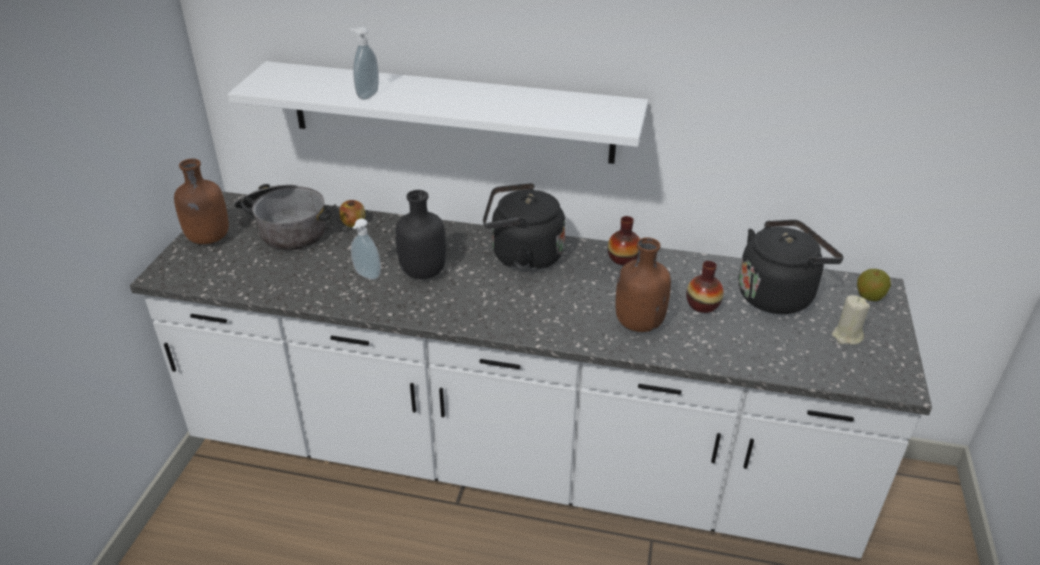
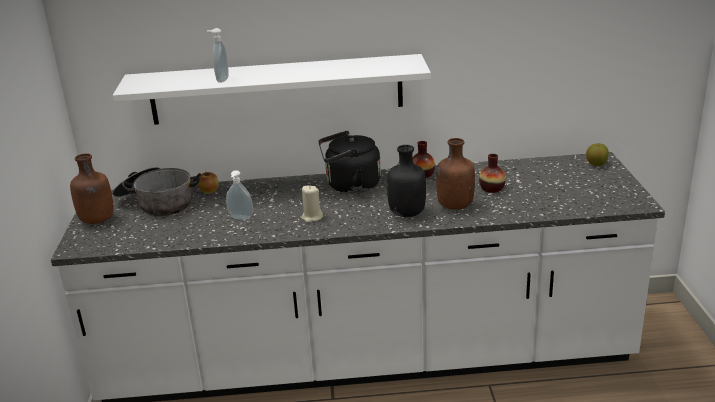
camera: 15 degrees left, 10 degrees down
(424, 272) = (283, 208): black bottle -> black bottle (407, 213)
(778, 294) = (538, 174): black kettle -> none
(846, 336) = (593, 186): beige candle -> beige candle (312, 217)

